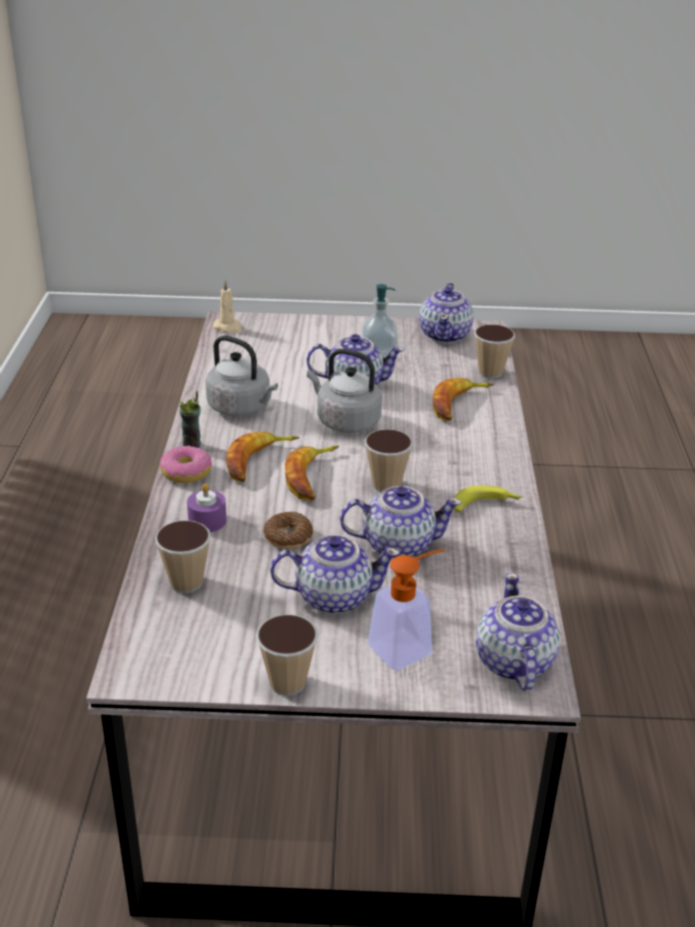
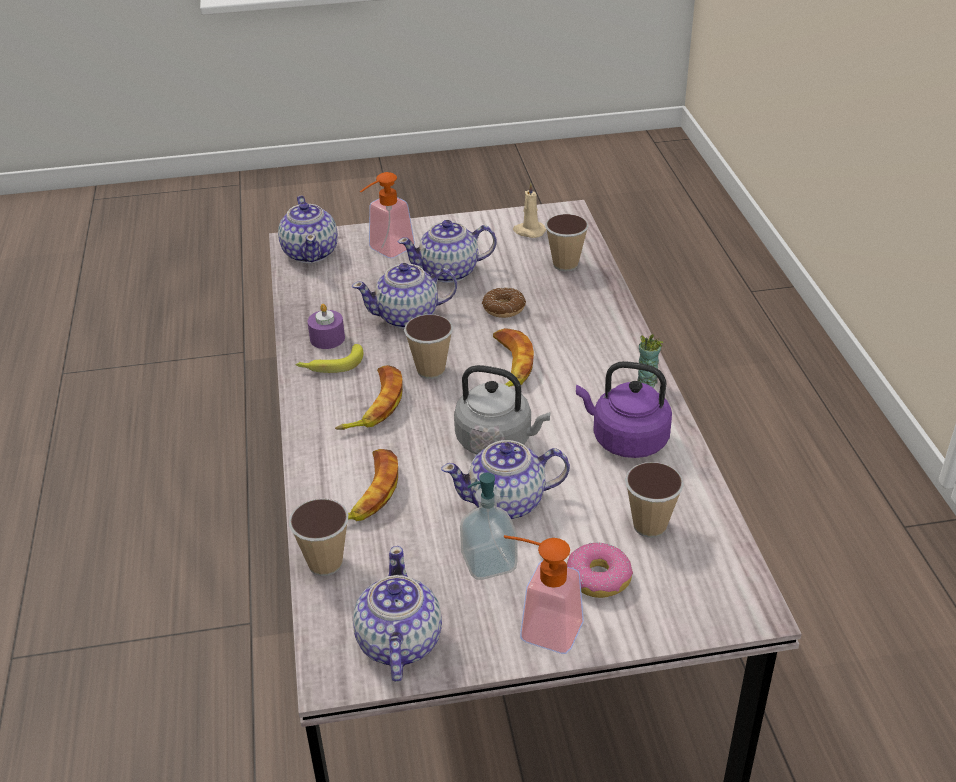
camera: 170 degrees right, 5 degrees up
(186, 472) = (630, 351): donut -> donut (598, 578)
(207, 521) = (580, 311): purple candle -> purple candle (327, 338)
(228, 328) = (739, 591): beige candle -> beige candle (528, 231)
(241, 408) = (625, 440): grey kettle -> purple kettle
(258, 461) = (568, 374): banana -> banana (373, 404)
(287, 683) = (462, 221): cup -> cup (649, 526)
(357, 330) = (540, 627): none -> soap dispenser

